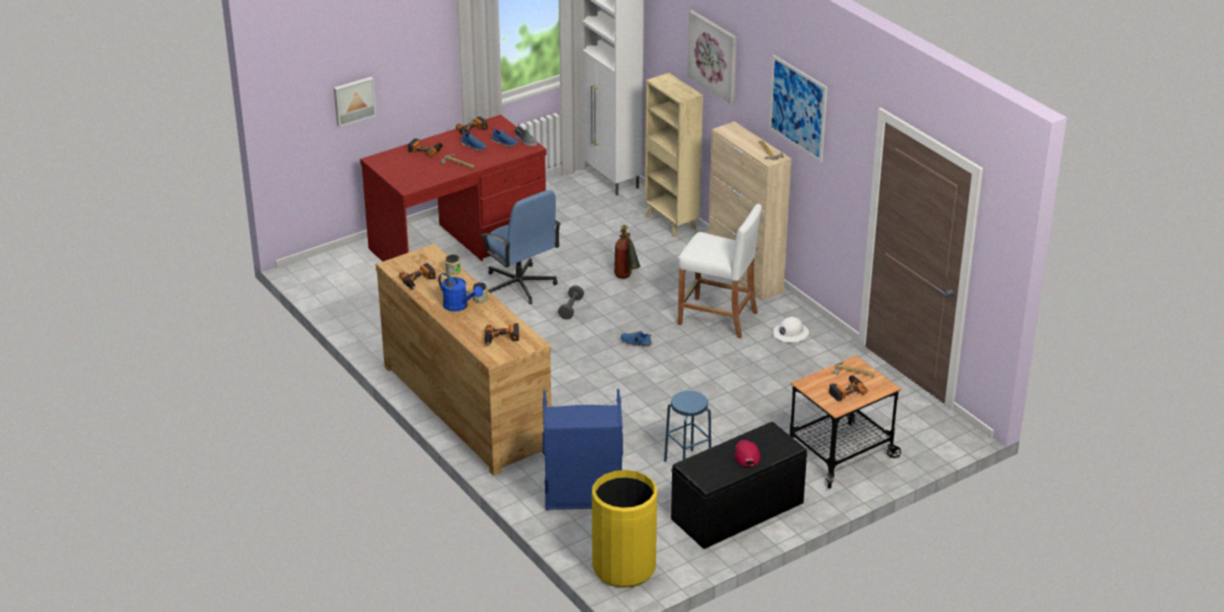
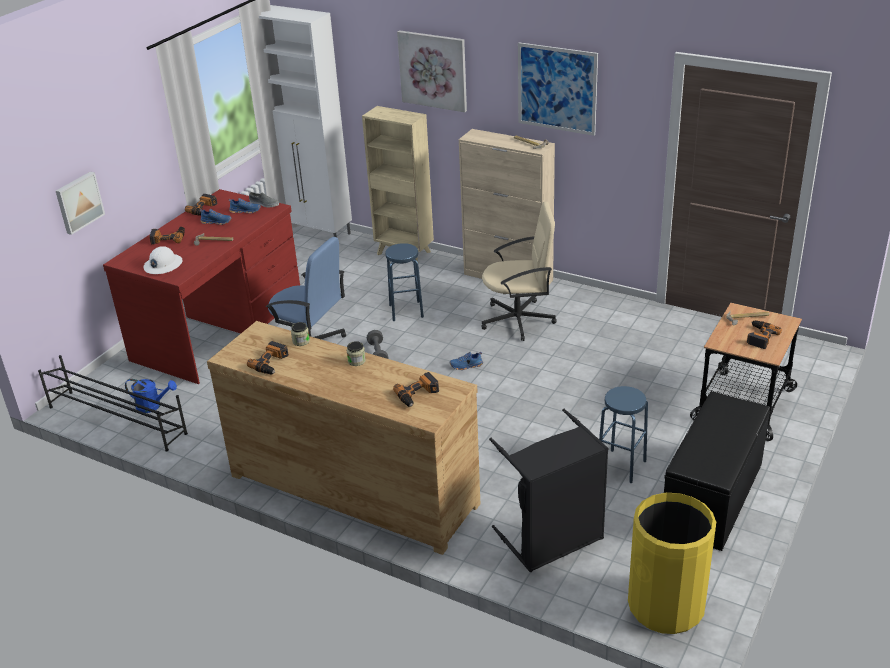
camera: 25 degrees left, 0 degrees up
(329, 294) = (116, 420): none -> black shoe rack
(459, 306) = (340, 376): blue watering can -> blue watering can (153, 406)
(583, 496) = (553, 541): blue laundry basket -> black laundry basket
(626, 278) = (406, 311): fire extinguisher -> blue stool
(717, 318) = (519, 320): white stool -> beige office chair
(746, 454) = (724, 433): red cap -> none
(790, 333) = (593, 312): white hard hat -> white hard hat (163, 265)

